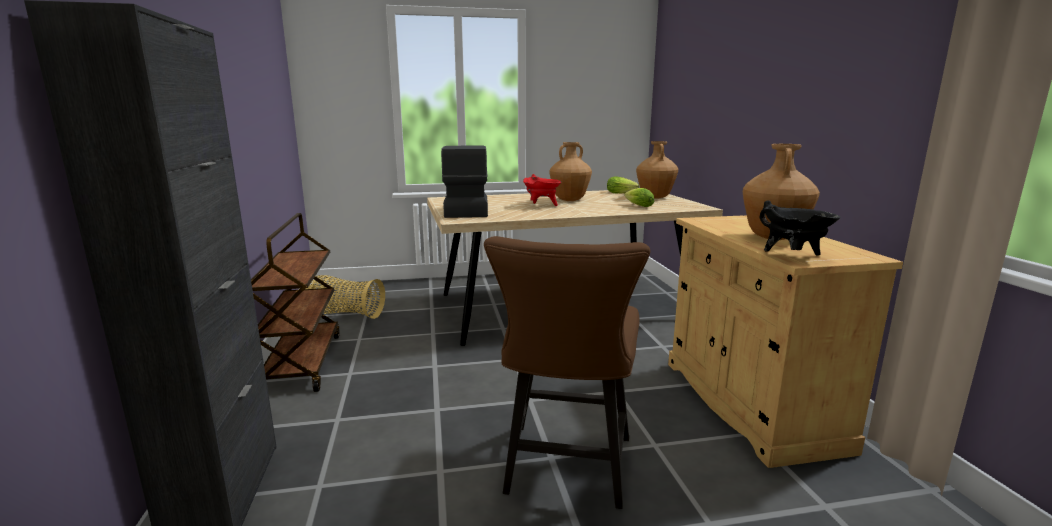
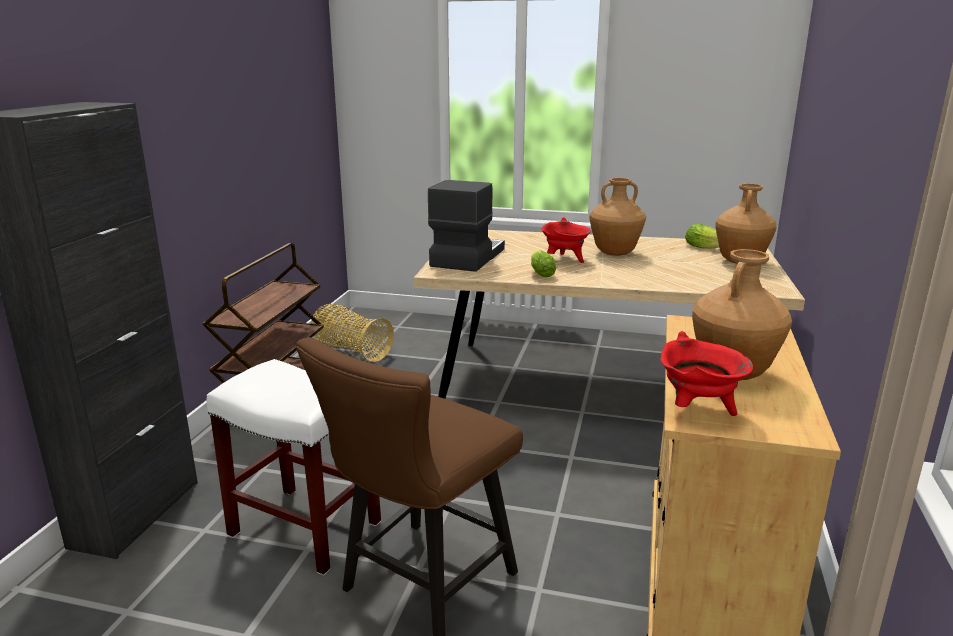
camera: 25 degrees right, 5 degrees up
(424, 455) = (307, 528): none -> white stool
(637, 205) = (690, 275): lettuce -> lettuce (541, 273)
(793, 256) = (698, 410): black cooking pot -> red cooking pot

